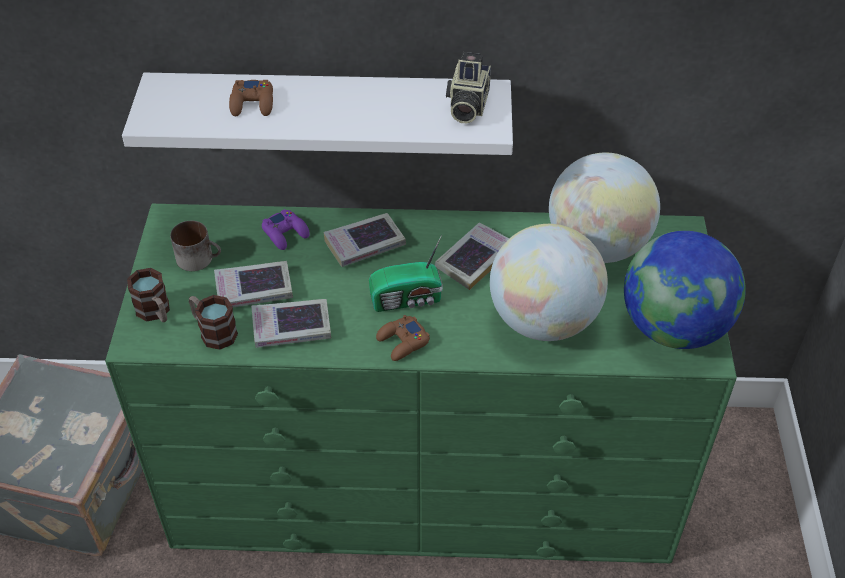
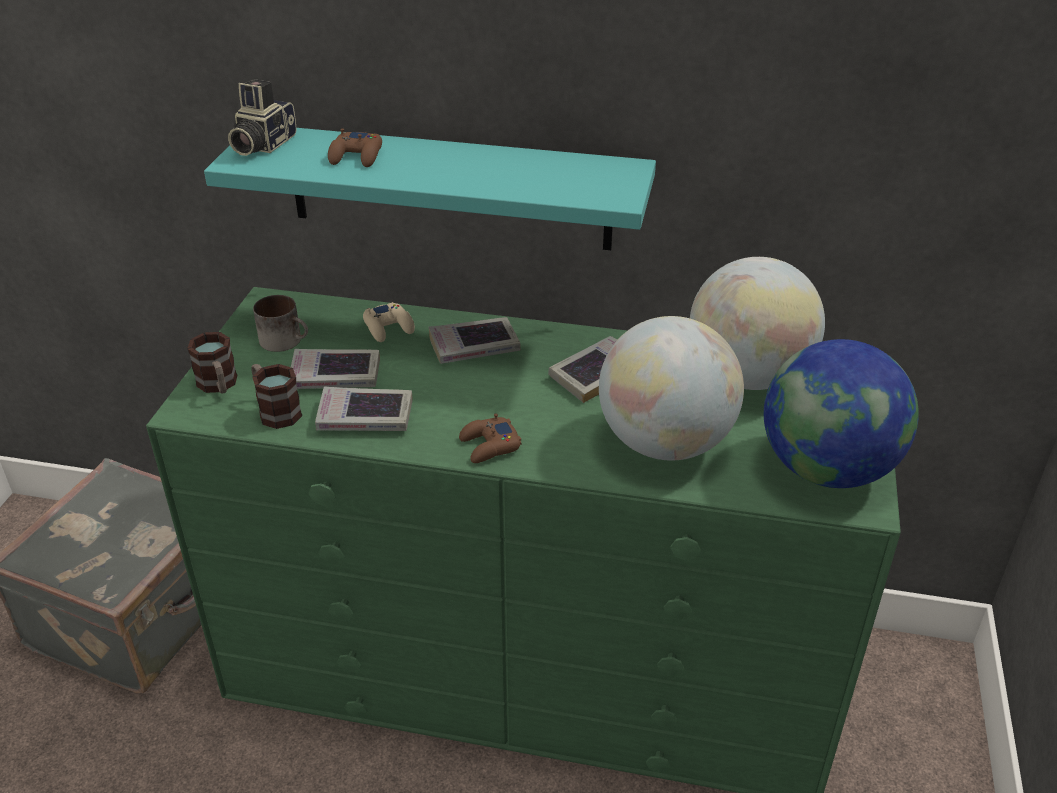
camera: 10 degrees right, 10 degrees down
(286, 233) = (389, 327): purple game controller -> beige game controller
(329, 111) = (449, 187): white shelf -> turquoise shelf
(408, 299) = (508, 404): radio -> none
(466, 106) = (597, 177): camera -> camera (261, 144)

